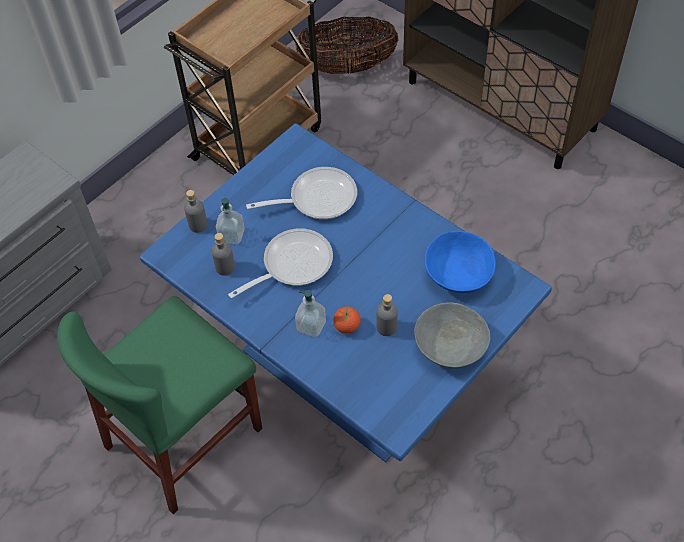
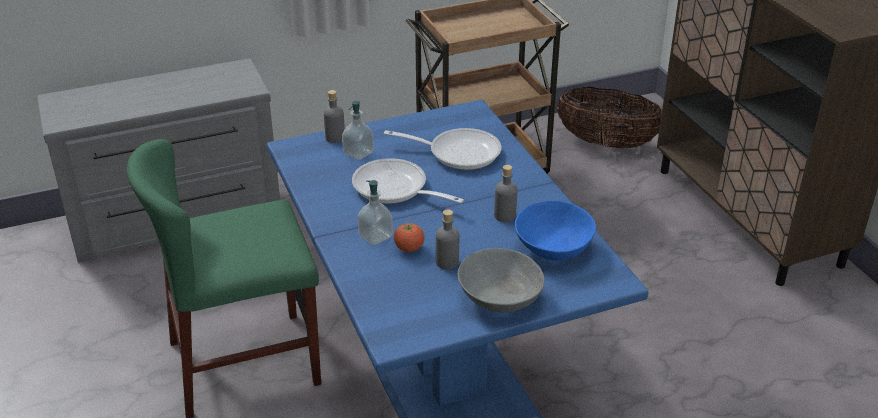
camera: 25 degrees right, 20 degrees down
(225, 267) = (333, 172): grey bottle -> grey bottle (505, 216)
(292, 264) = (395, 189): frying pan -> frying pan turned 135 degrees counterclockwise

